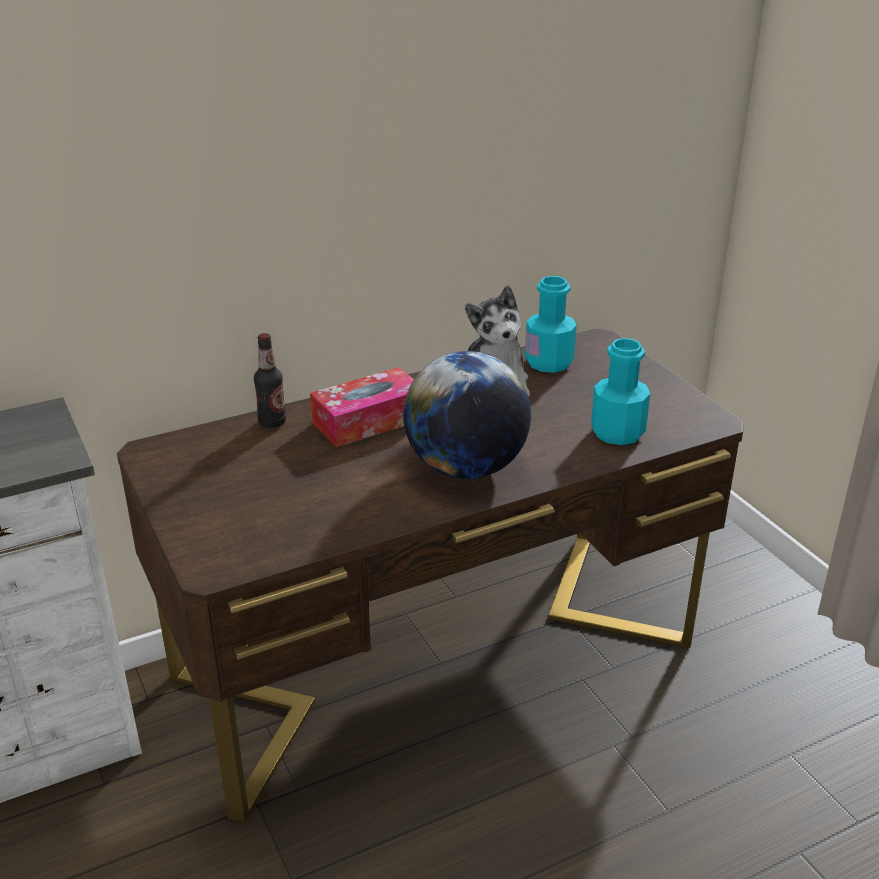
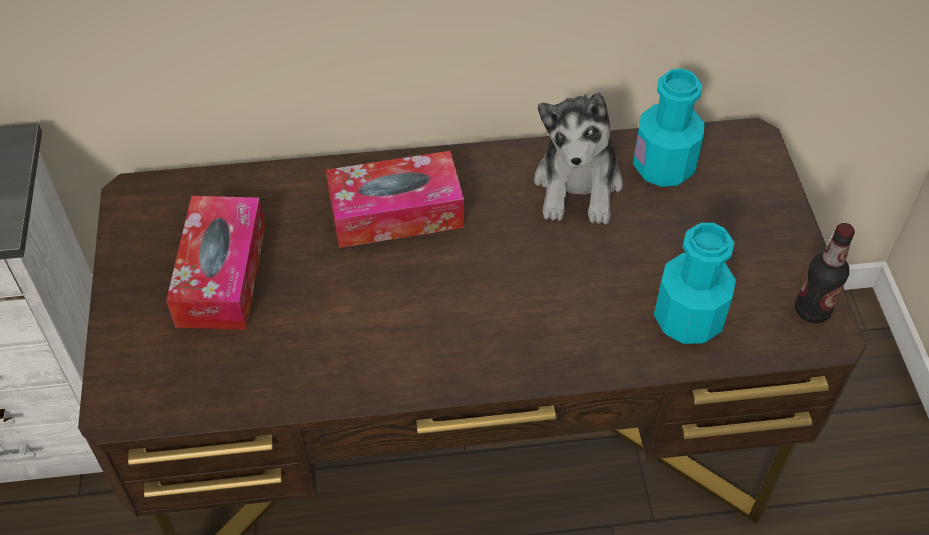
camera: 20 degrees right, 20 degrees up
(251, 479) = (222, 275): none -> tissue box
(272, 422) = (286, 185): bottle -> bottle (812, 310)
(466, 468) = (471, 328): globe -> none

